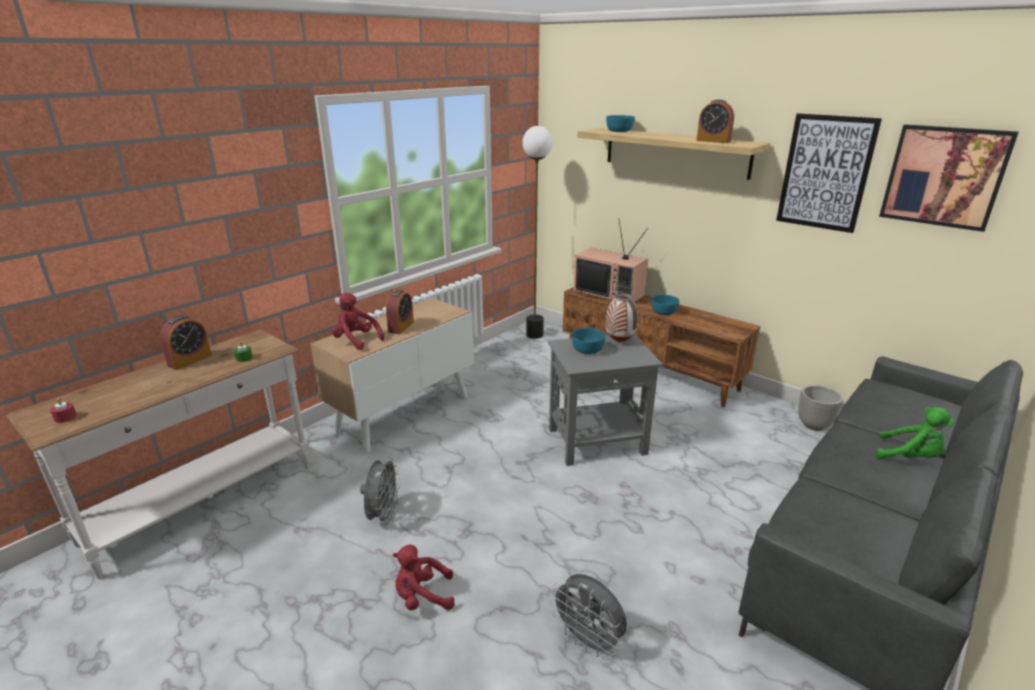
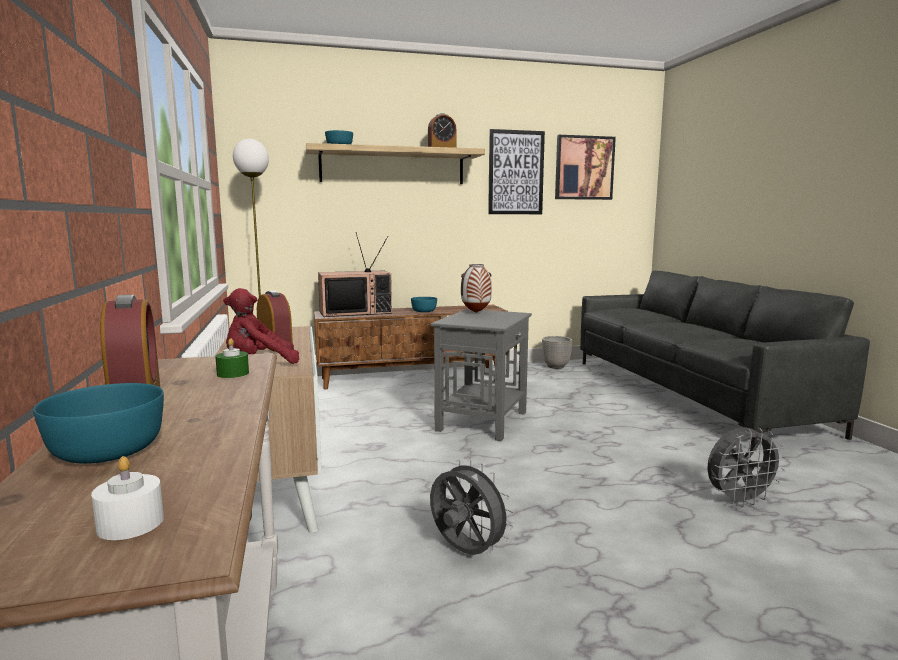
camera: 55 degrees left, 15 degrees down
(65, 417) = (130, 523): red candle -> white candle
(422, 597) = (635, 564): red plush toy -> none
(587, 349) = (472, 319): turquoise bowl -> turquoise bowl (105, 451)
(909, 457) = (685, 323): green plush toy -> none

